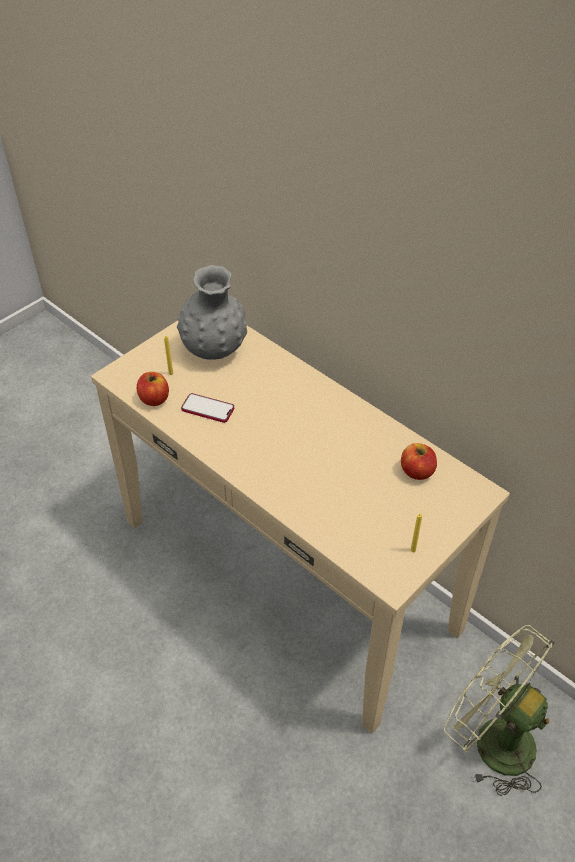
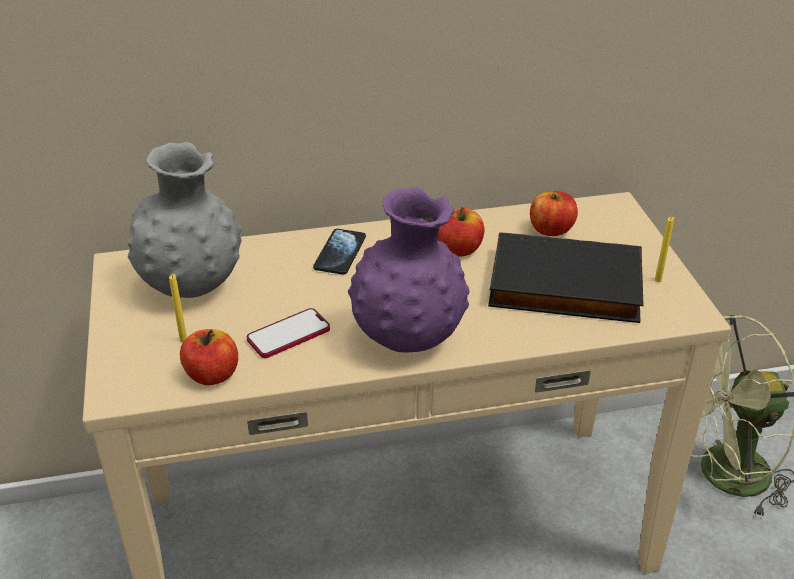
camera: 55 degrees left, 10 degrees down
(247, 457) = (408, 338): none -> purple vase
(296, 389) = (340, 253): none -> phone
(351, 438) = (459, 249): none -> apple
(358, 505) = (563, 287): none -> black book

